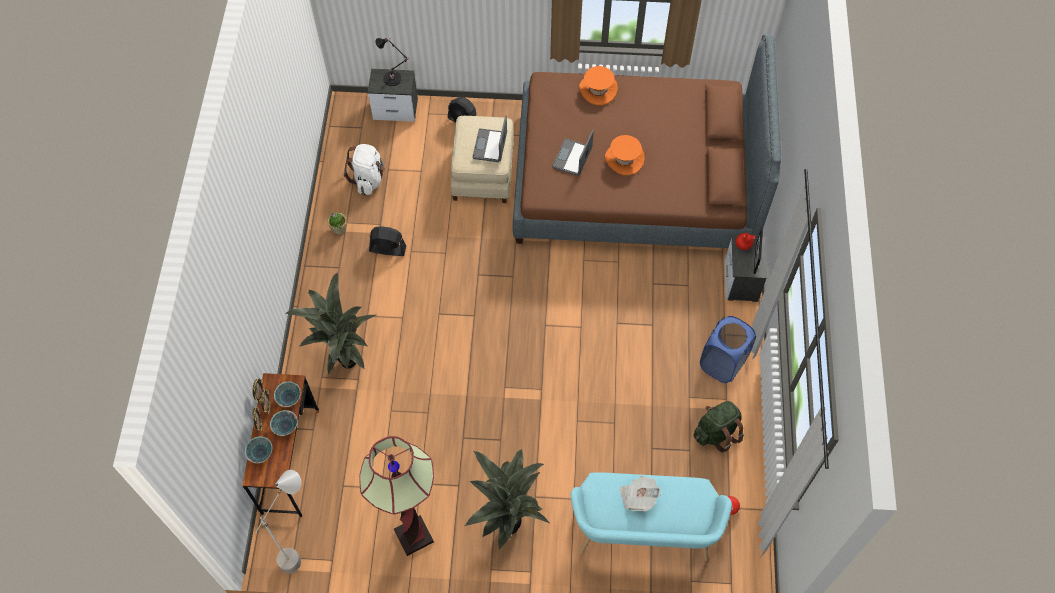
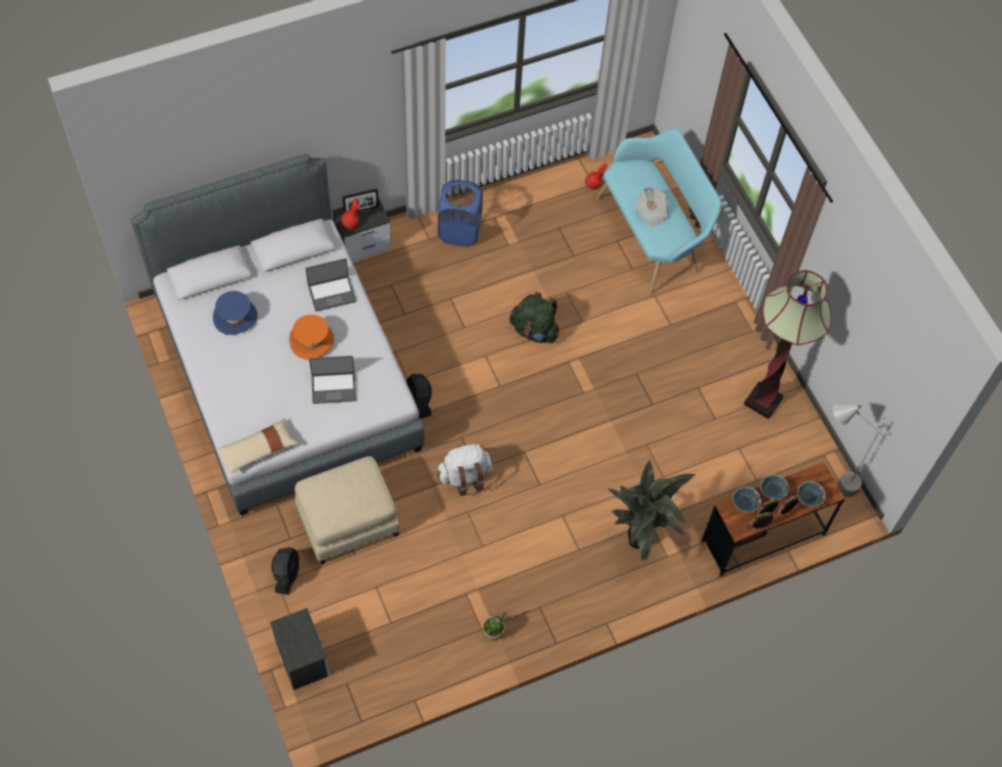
camera: 120 degrees left, 0 degrees up
(368, 179) = (414, 636): white backpack -> white backpack (465, 476)
(387, 249) = (492, 570): black fan -> black fan (419, 401)
(394, 79) = (293, 637): black table lamp -> none
(490, 146) = (346, 483): laptop -> laptop (331, 293)
(507, 523) = (707, 335): potted plant -> none
(544, 93) = (258, 450): none -> beige pillow
(598, 90) = (230, 398): orange hat -> none
(635, 180) = (286, 373): brown bed -> grey bed
(673, 118) = (235, 317): none -> blue hat
(716, 432) = (530, 214): green backpack -> green backpack (534, 330)

